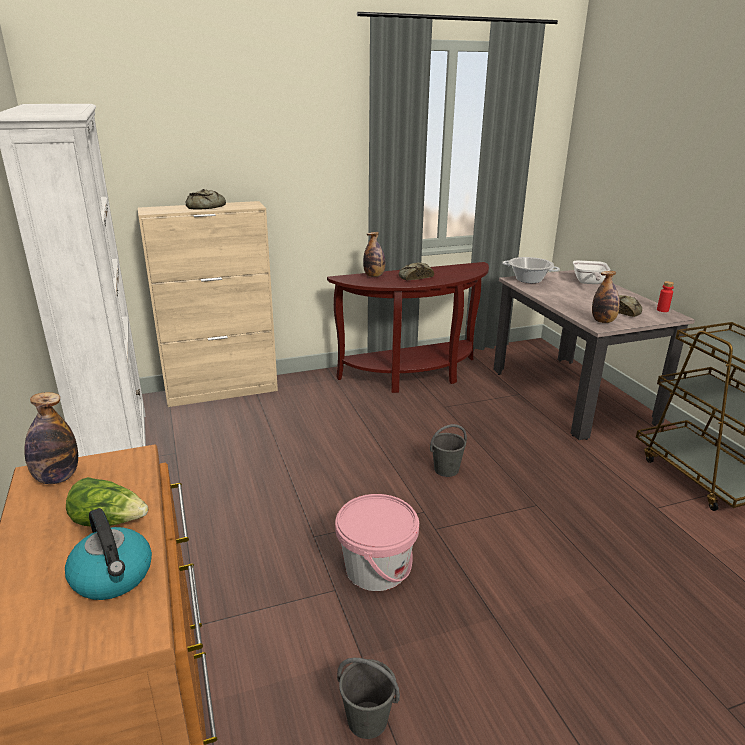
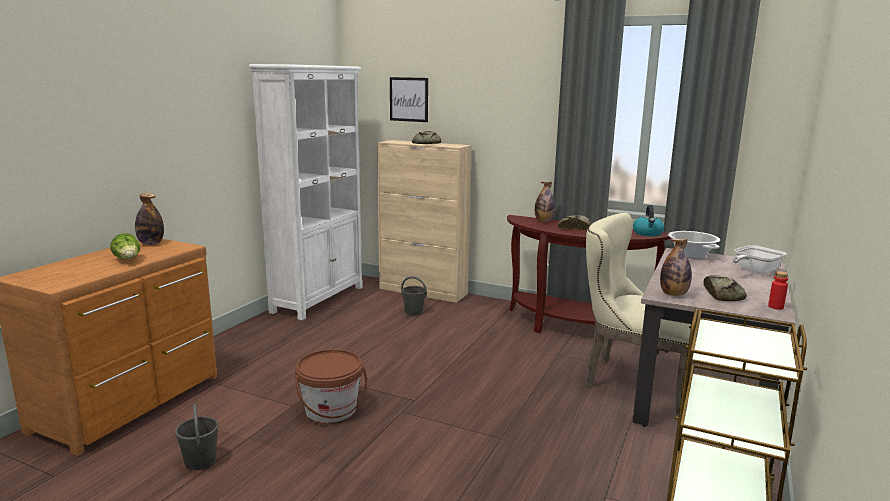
camera: 45 degrees right, 10 degrees down
(113, 577) = (87, 272): kettle -> kettle (648, 233)
(157, 147) = (409, 99): none -> picture
(376, 568) = (331, 409): pink bucket -> brown bucket
(446, 469) = (478, 388): grey bucket -> grey bucket (414, 312)
(523, 406) = (631, 381): none -> beige chair

